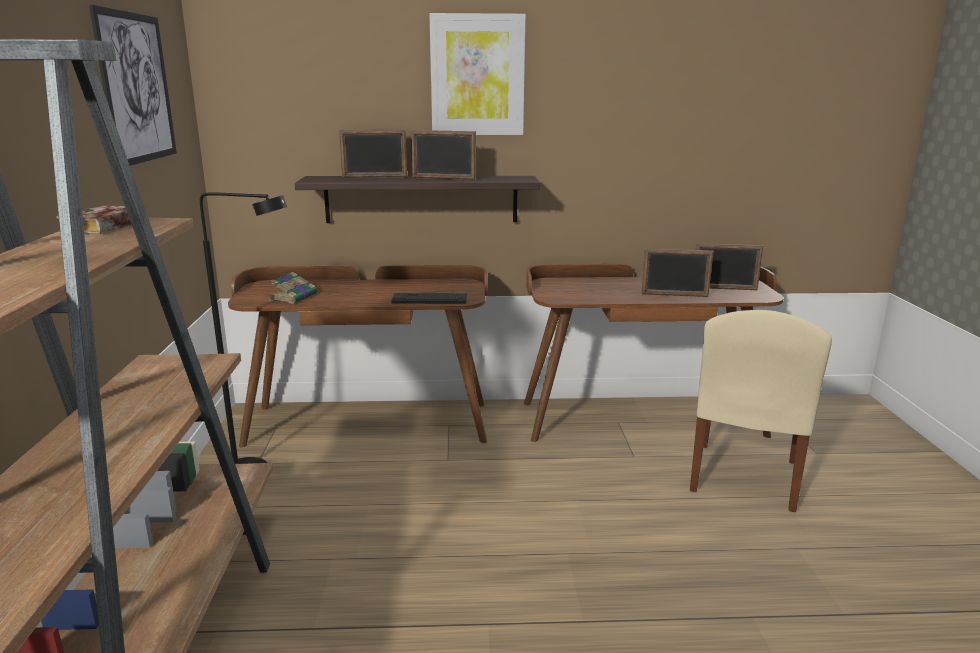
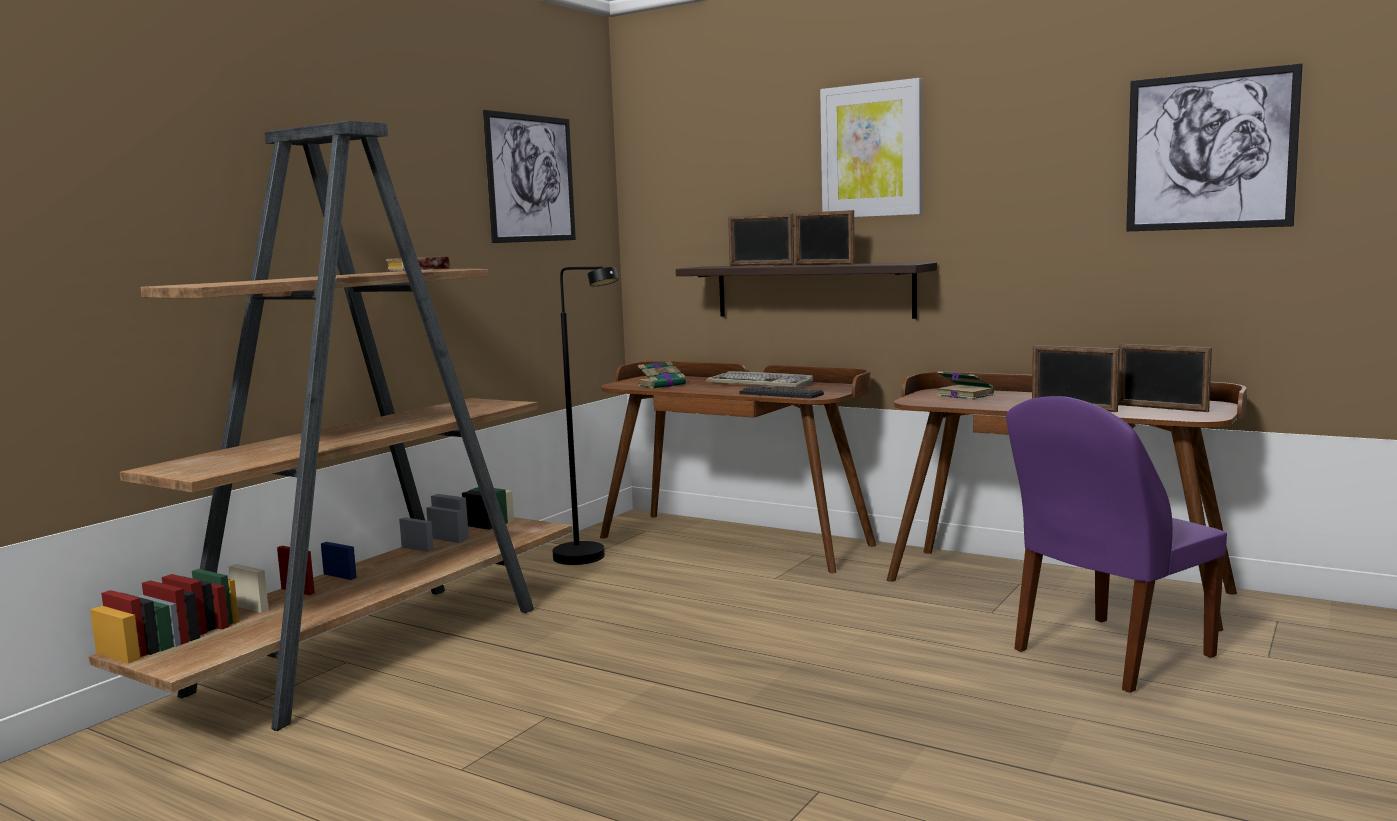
camera: 35 degrees right, 10 degrees down
(386, 286) = (761, 384): none -> keyboard
(573, 286) = (963, 395): none -> book
(743, 97) = (1210, 151): none -> picture
(743, 478) = (1109, 655): beige chair -> purple chair

